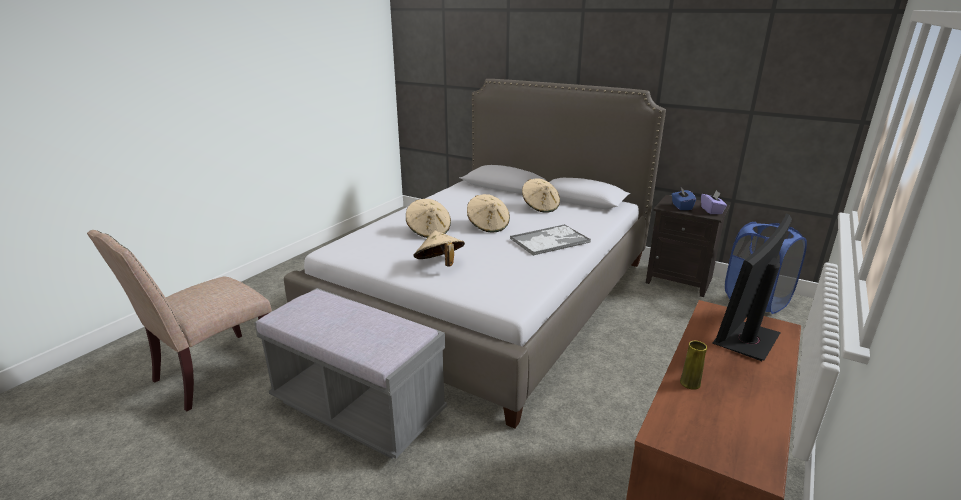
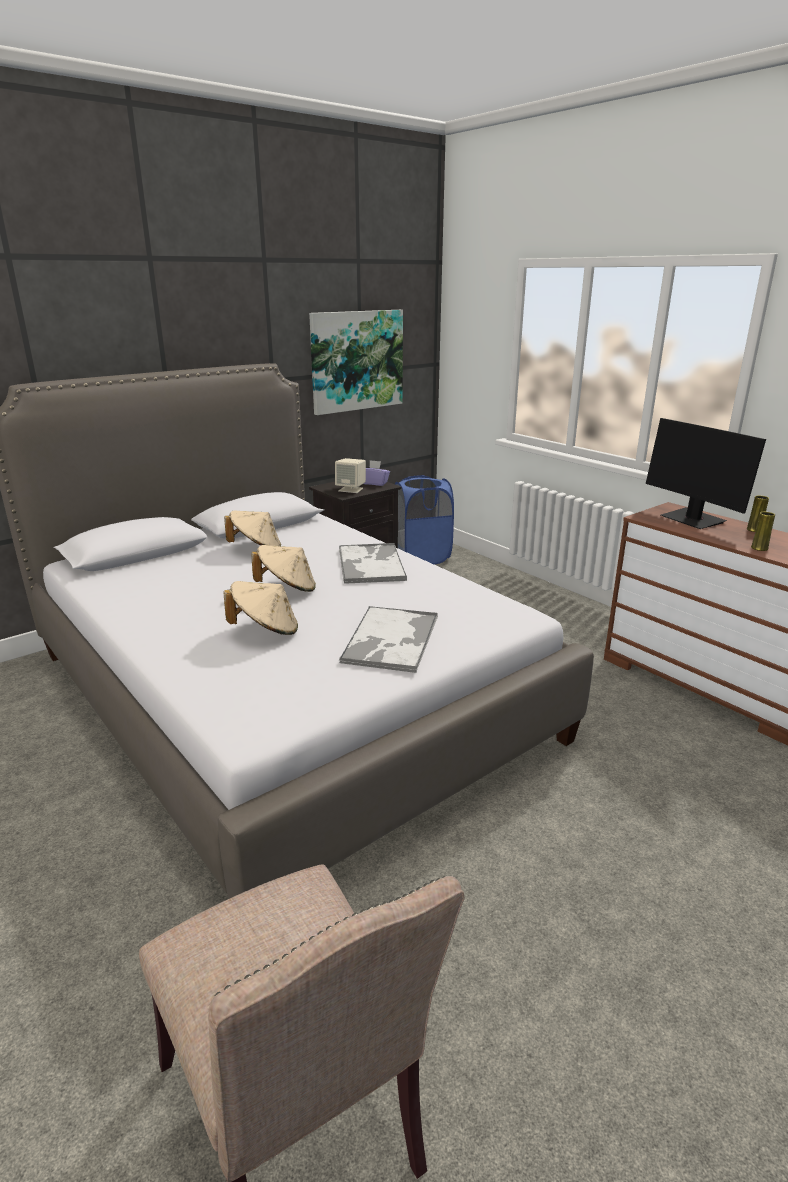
camera: 70 degrees left, 0 degrees up
(358, 408) = (499, 873): grey bench -> none
(439, 264) = (390, 640): beige hat -> tray
(681, 207) = (351, 489): blue tissue box -> beige speaker
(747, 102) = (356, 361): none -> picture
(764, 384) = (754, 529): none -> yellow vase

